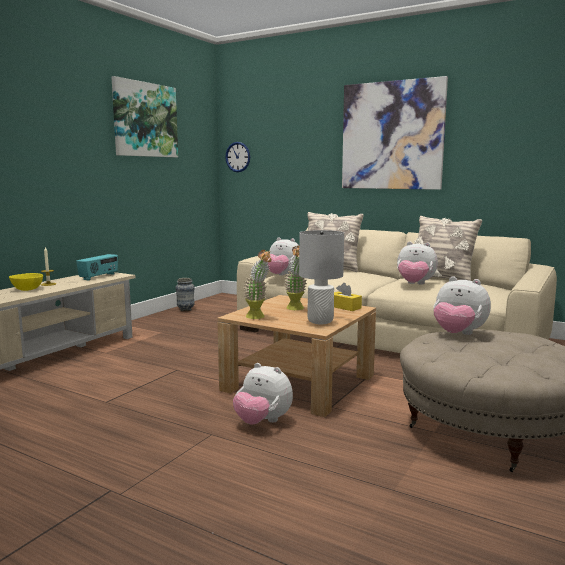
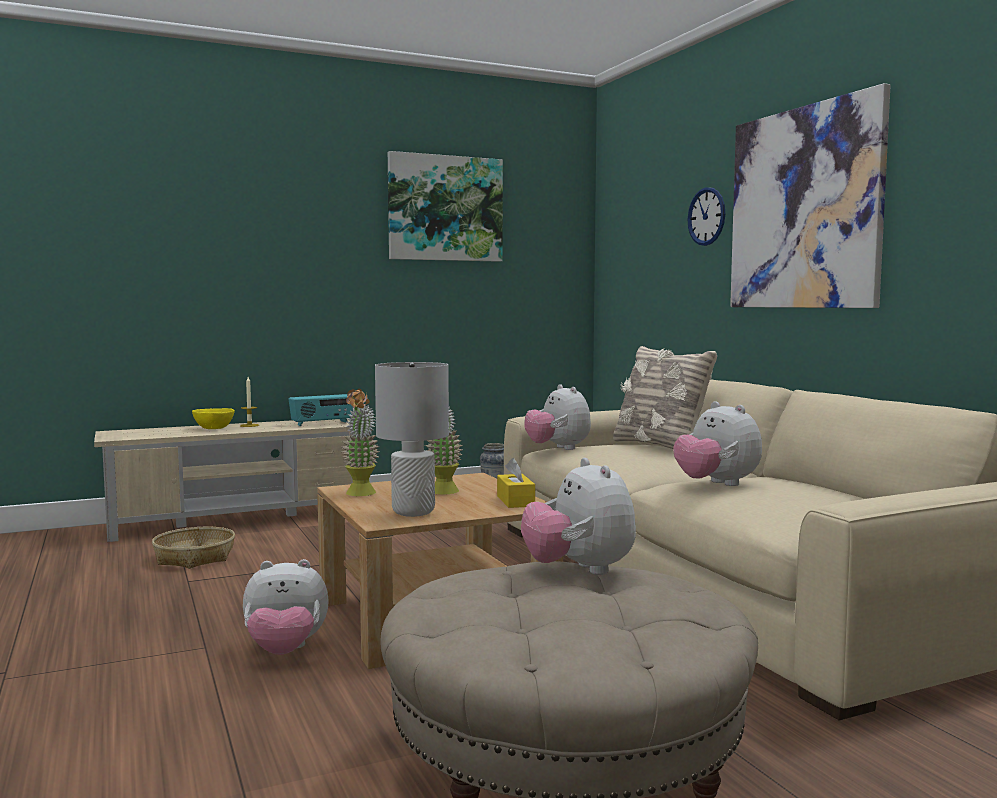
camera: 35 degrees right, 5 degrees down
(75, 386) = (195, 557): none -> basket
(238, 157) = (613, 259): wall clock -> wall clock (706, 216)
(262, 422) = (285, 651): plush toy -> plush toy turned 75 degrees counterclockwise
(441, 279) = (806, 484): beige pillow -> none

